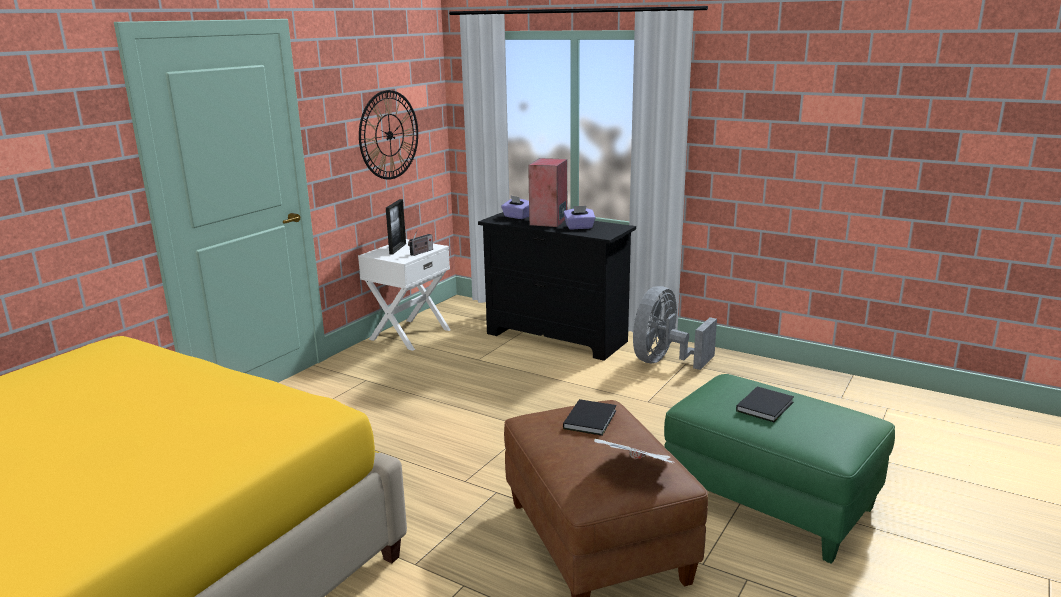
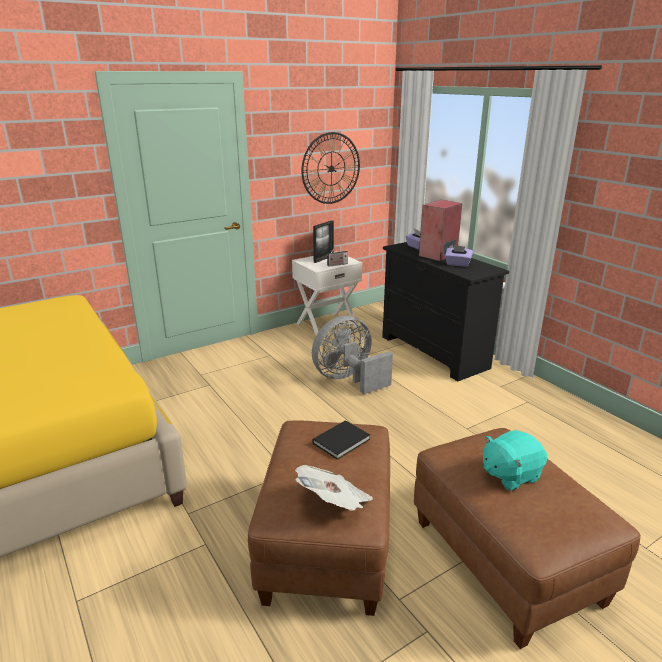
camera: 25 degrees right, 5 degrees up
(664, 361) = (510, 395): grey fan -> grey fan (348, 379)
(766, 406) = (510, 475): black book -> turquoise plush toy
(771, 503) = (507, 562): green ottoman -> brown ottoman

